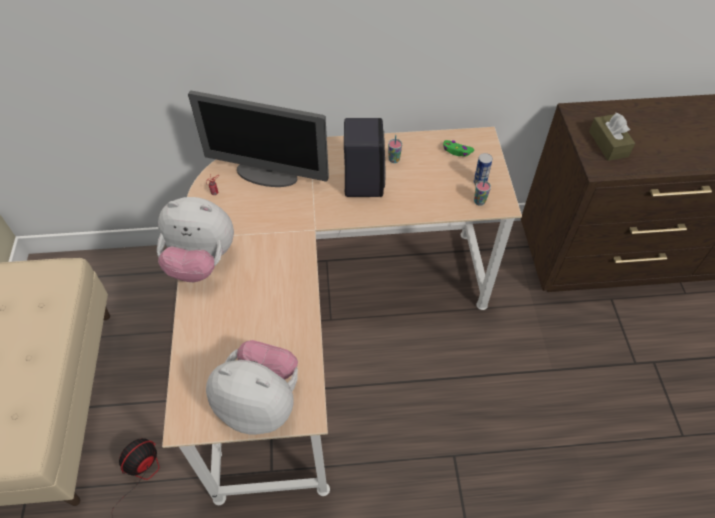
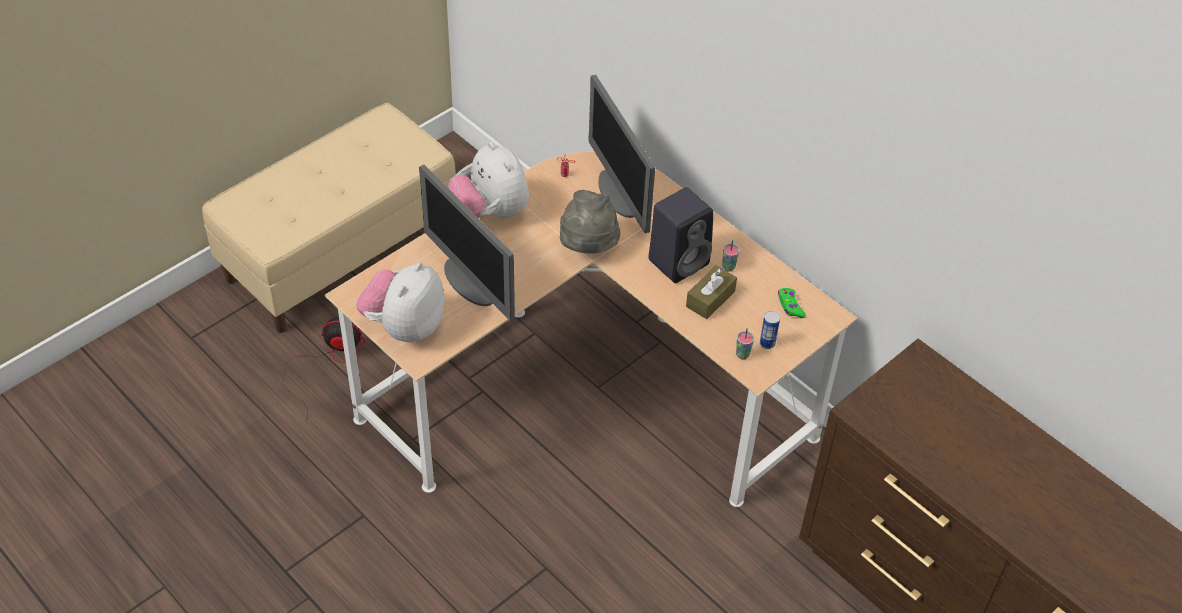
camera: 50 degrees right, 5 degrees down
(259, 323) = (469, 283): none -> monitor
(261, 402) = (405, 326): plush toy -> plush toy turned 135 degrees counterclockwise
(298, 224) = (587, 247): none -> grey hat
(608, 144) = (900, 403): brown tissue box -> brown tissue box (710, 299)

